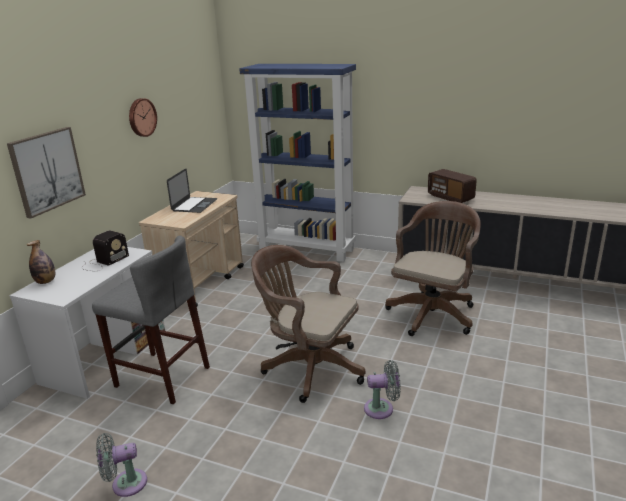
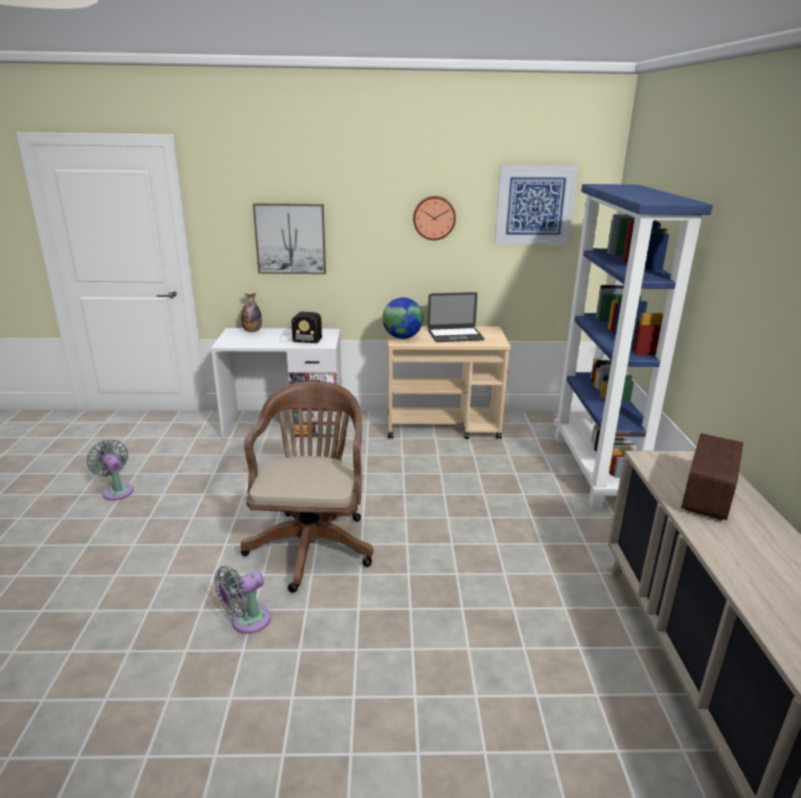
camera: 65 degrees right, 0 degrees up
(162, 376) = (263, 460): grey stool -> none
(174, 221) = (402, 337): none -> globe
(189, 92) = (534, 205): none -> picture
(382, 409) = (247, 621): grey fan -> grey fan turned 75 degrees clockwise
(433, 313) = (512, 632): brown office chair -> none

